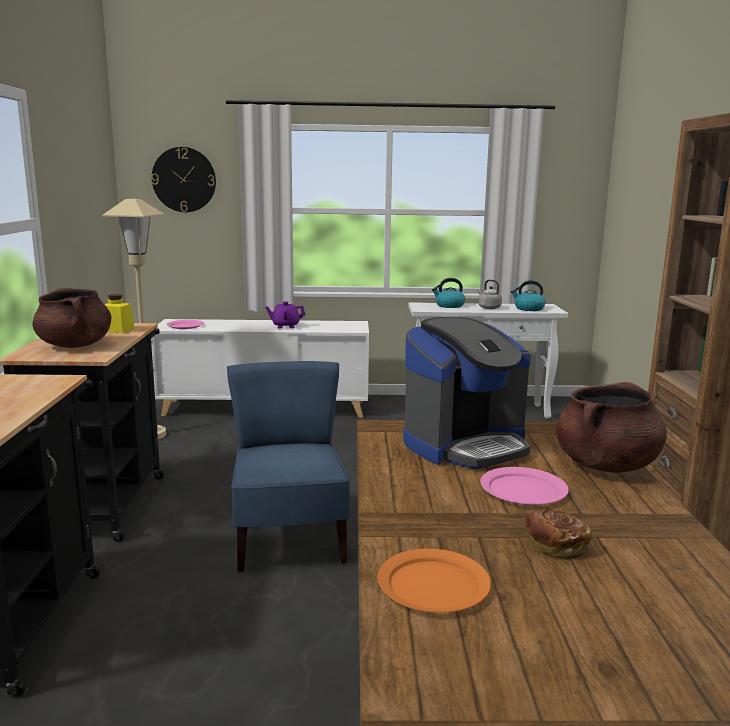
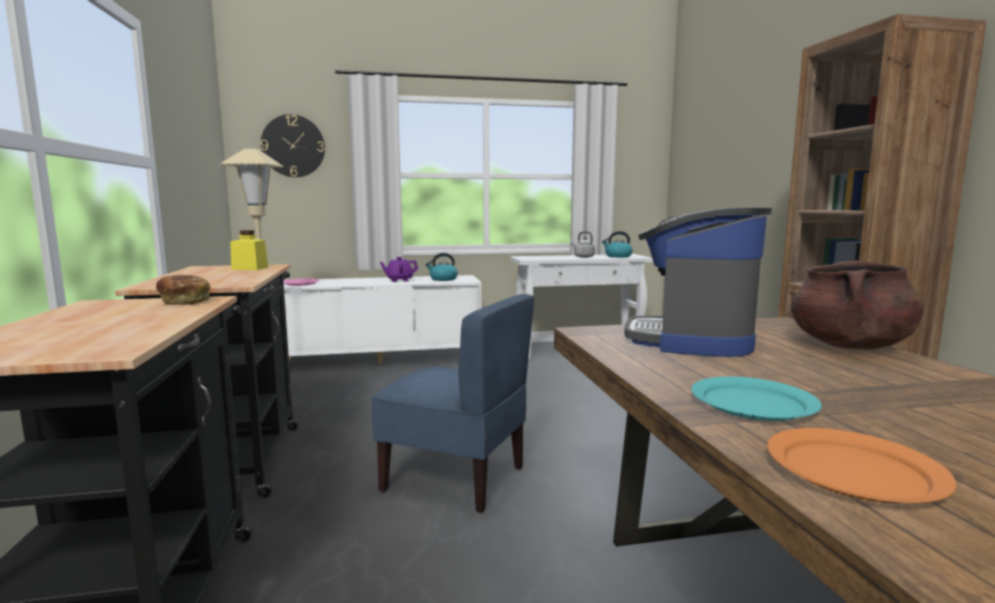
camera: 10 degrees left, 5 degrees down
(75, 345) = (208, 278): brown cooking pot -> none
(289, 541) = (455, 478): blue chair -> blue chair turned 135 degrees clockwise
(433, 521) = (752, 403): none -> turquoise plate
(449, 306) = (548, 257): kettle -> kettle (443, 279)
(465, 445) = (691, 339): coffee machine -> coffee machine turned 150 degrees clockwise
(524, 490) = (805, 370): pink plate -> none
(554, 546) = (920, 416): bread -> bread (184, 302)

